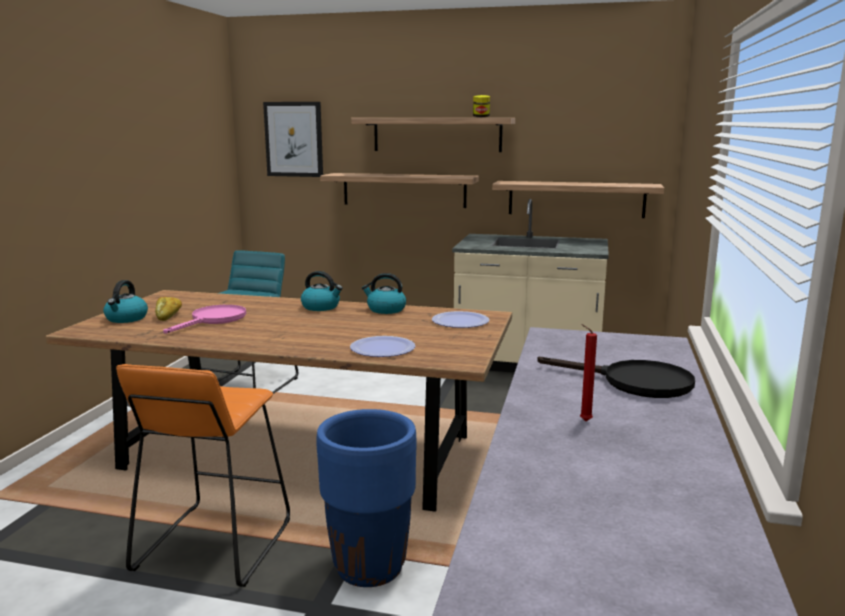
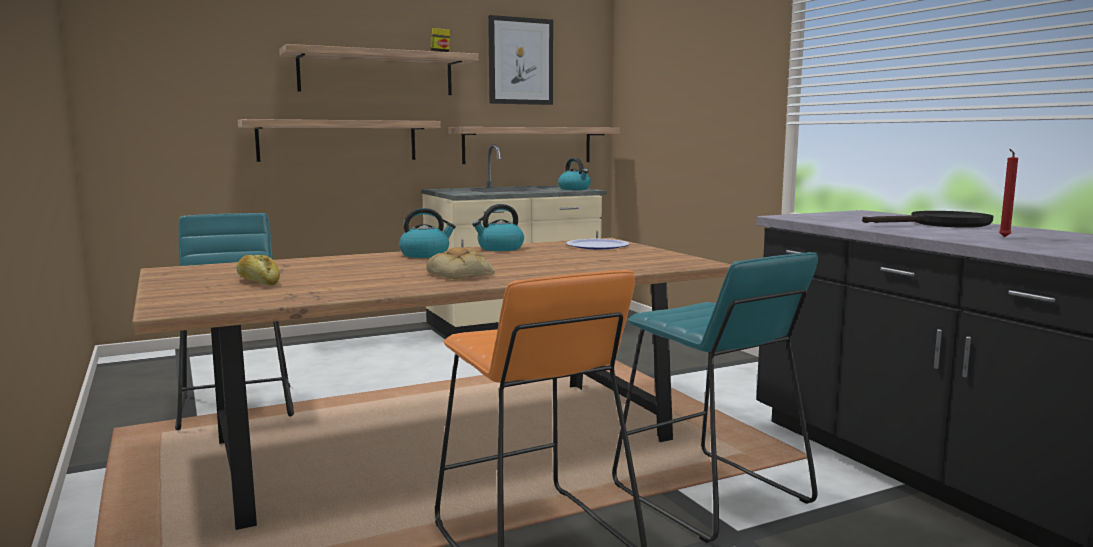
camera: 40 degrees left, 5 degrees down
(126, 319) = (205, 292): kettle -> kettle (574, 189)
(214, 320) = (339, 277): pink frying pan -> none
(274, 334) = (462, 274): none -> bread
(294, 139) = (174, 73): picture -> picture (520, 61)
(369, 567) = (709, 495): blue planter -> turquoise stool
(382, 348) = (605, 266): plate -> none

